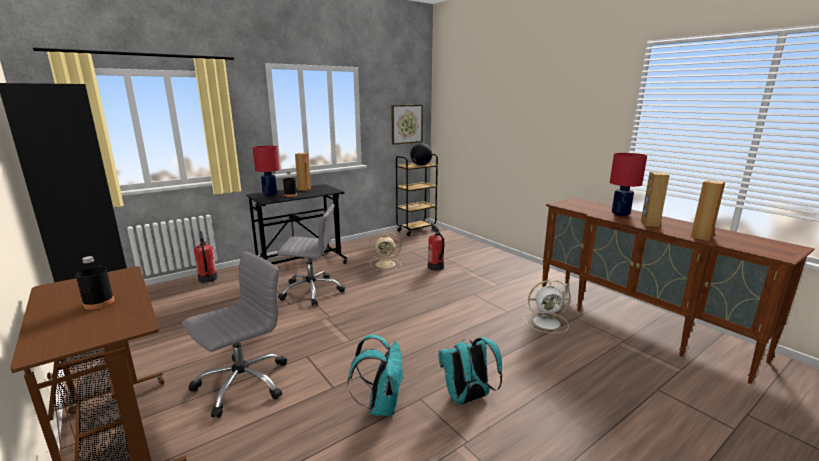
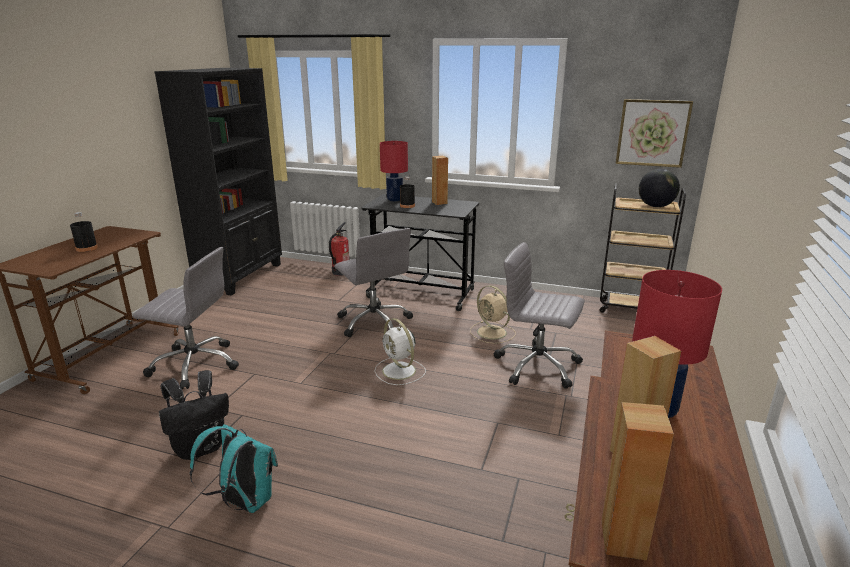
camera: 55 degrees right, 5 degrees up
(381, 405) = (201, 447): turquoise backpack -> black backpack
(435, 267) = (537, 366): fire extinguisher -> grey office chair
(547, 322) = (492, 521): white fan -> white fan (400, 371)

